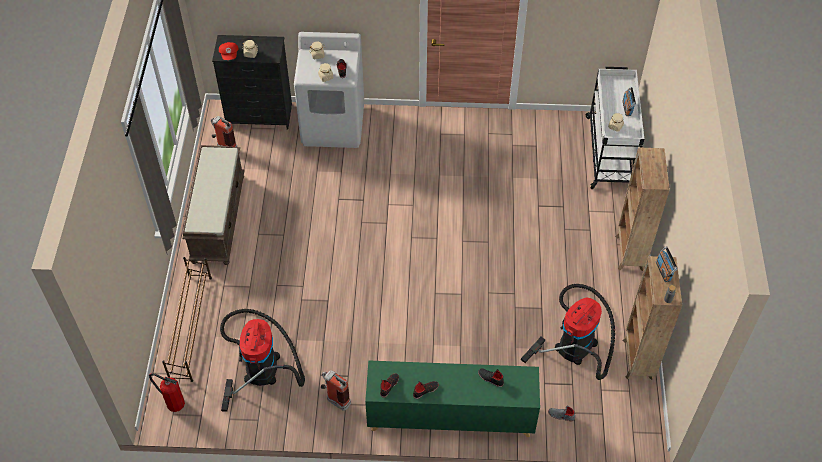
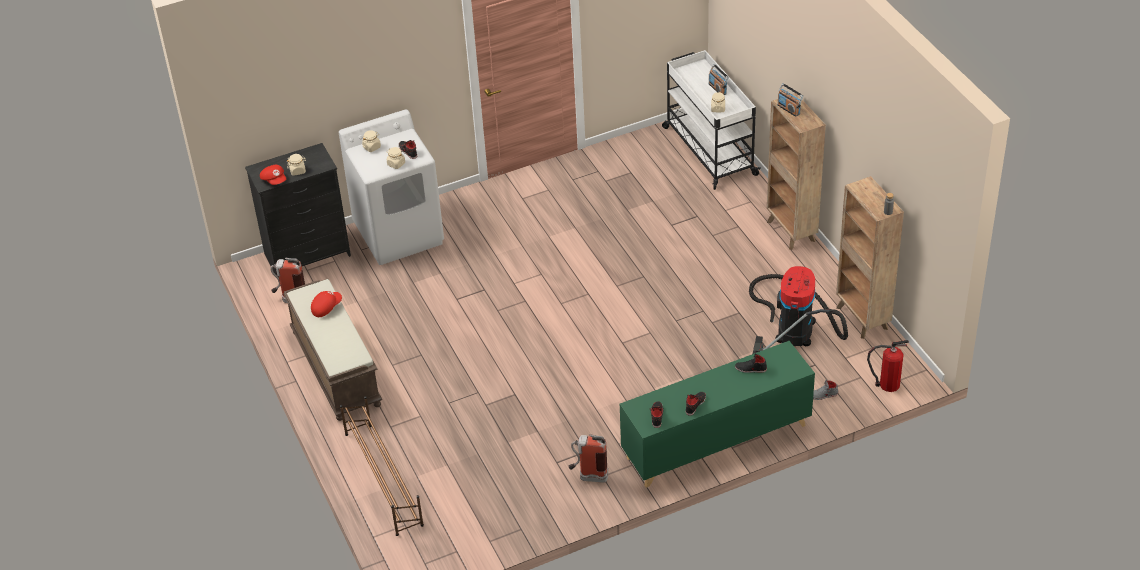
camera: 25 degrees left, 10 degrees down
(173, 403) = (418, 553): fire extinguisher -> fire extinguisher (887, 385)
(220, 172) = (326, 307): none -> red cap
(261, 364) = (486, 479): vacuum cleaner -> none
(663, 271) = (867, 191): radio -> radio (789, 109)

